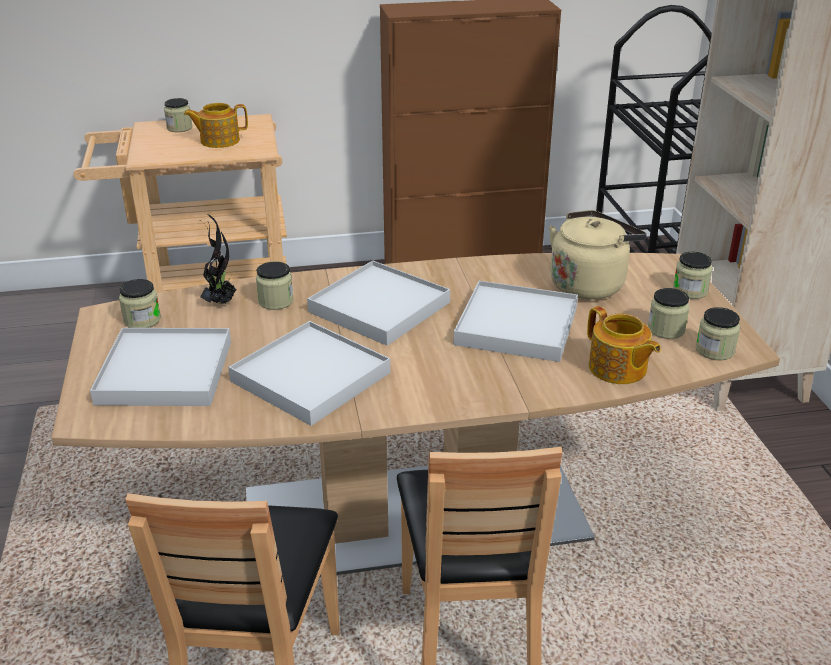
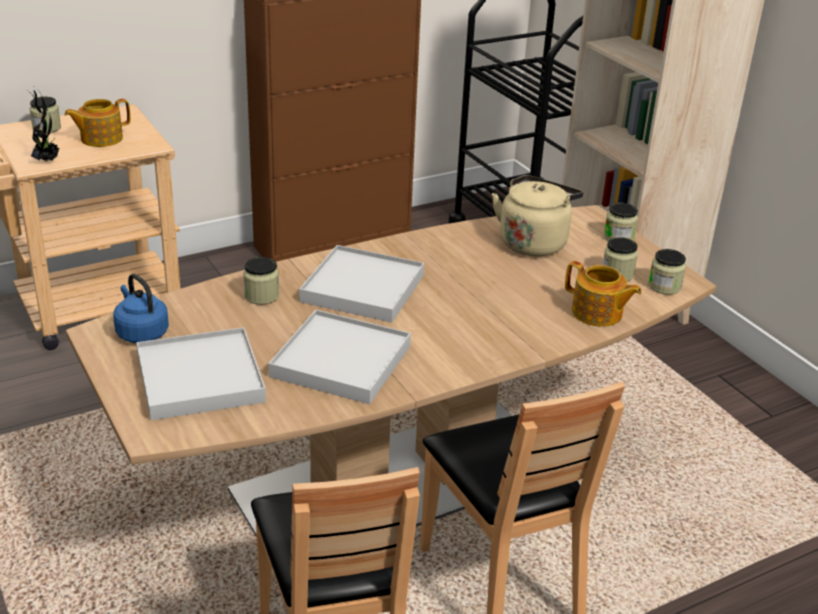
camera: 20 degrees left, 0 degrees up
(142, 320) = (141, 332): jar -> blue kettle
(221, 302) = (209, 304): potted plant -> potted plant (47, 160)
(517, 326) = (494, 288): white tray -> none

